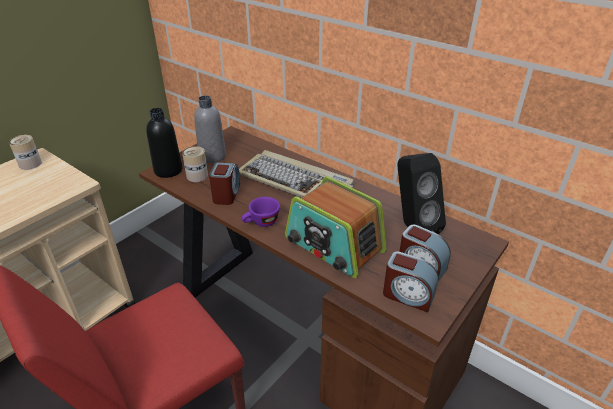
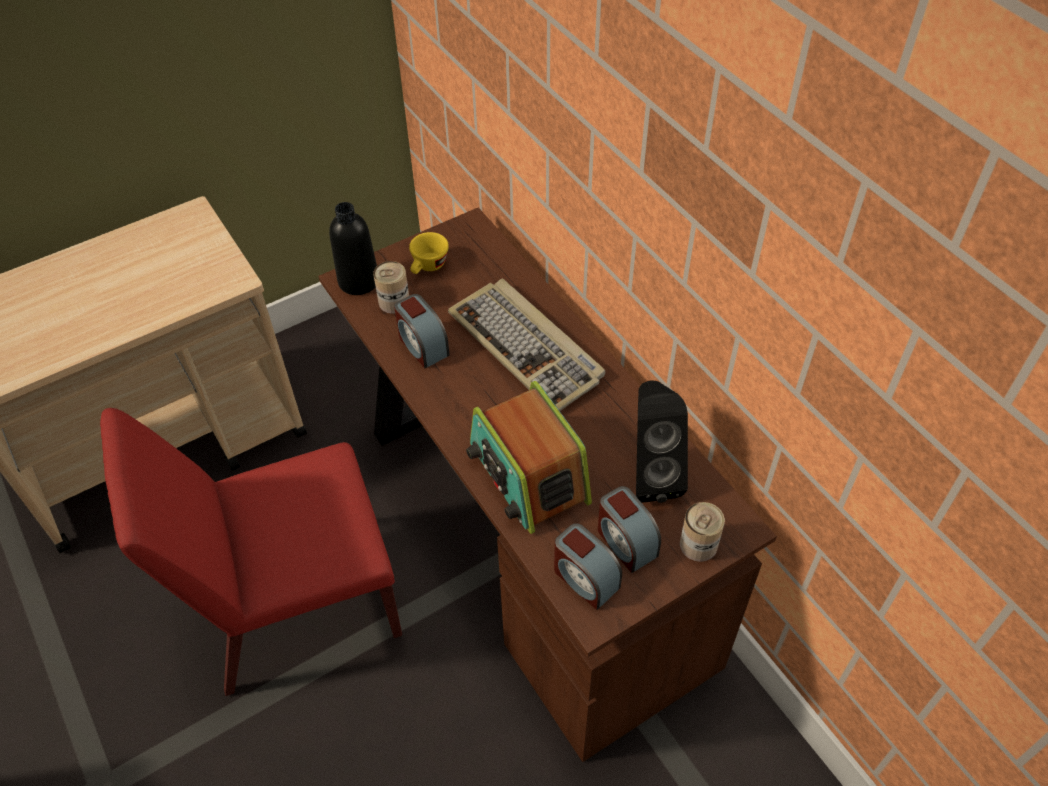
camera: 20 degrees right, 15 degrees up
(30, 164) = (183, 226): can -> can (698, 544)
(212, 156) = (428, 267): grey bottle -> yellow cup
(226, 193) = (422, 345): alarm clock -> alarm clock turned 120 degrees clockwise
(261, 223) = (449, 410): purple cup -> none

